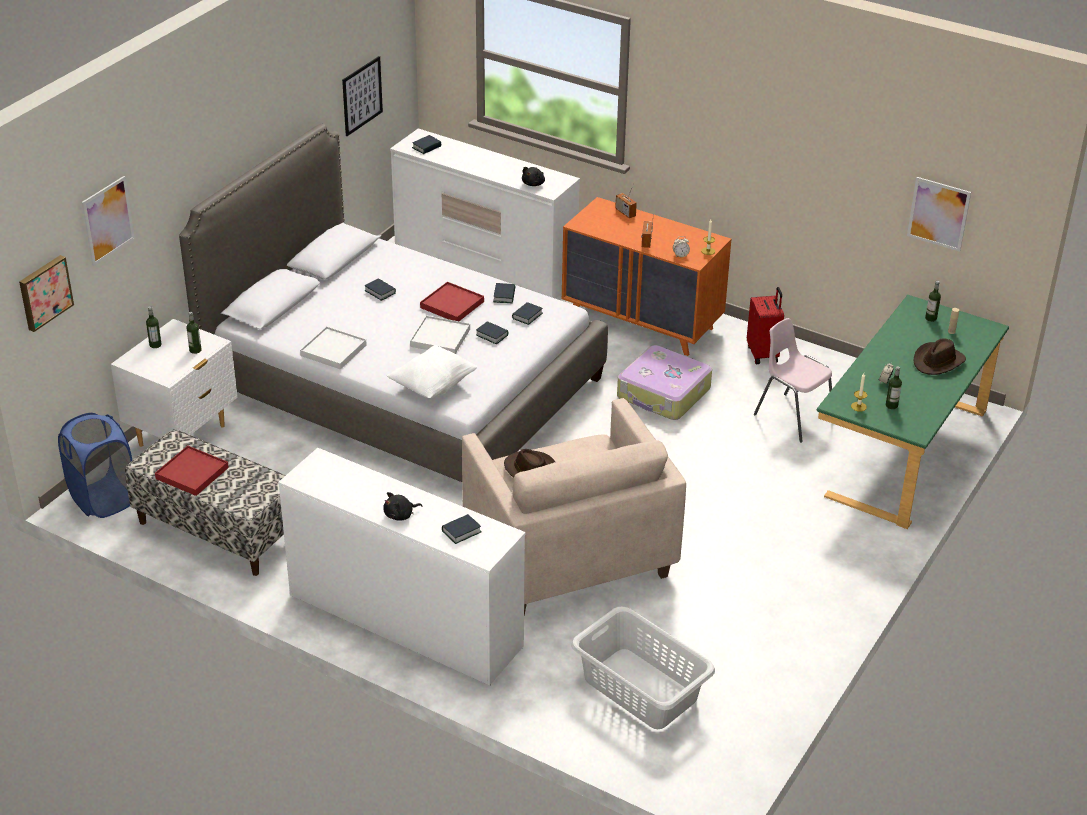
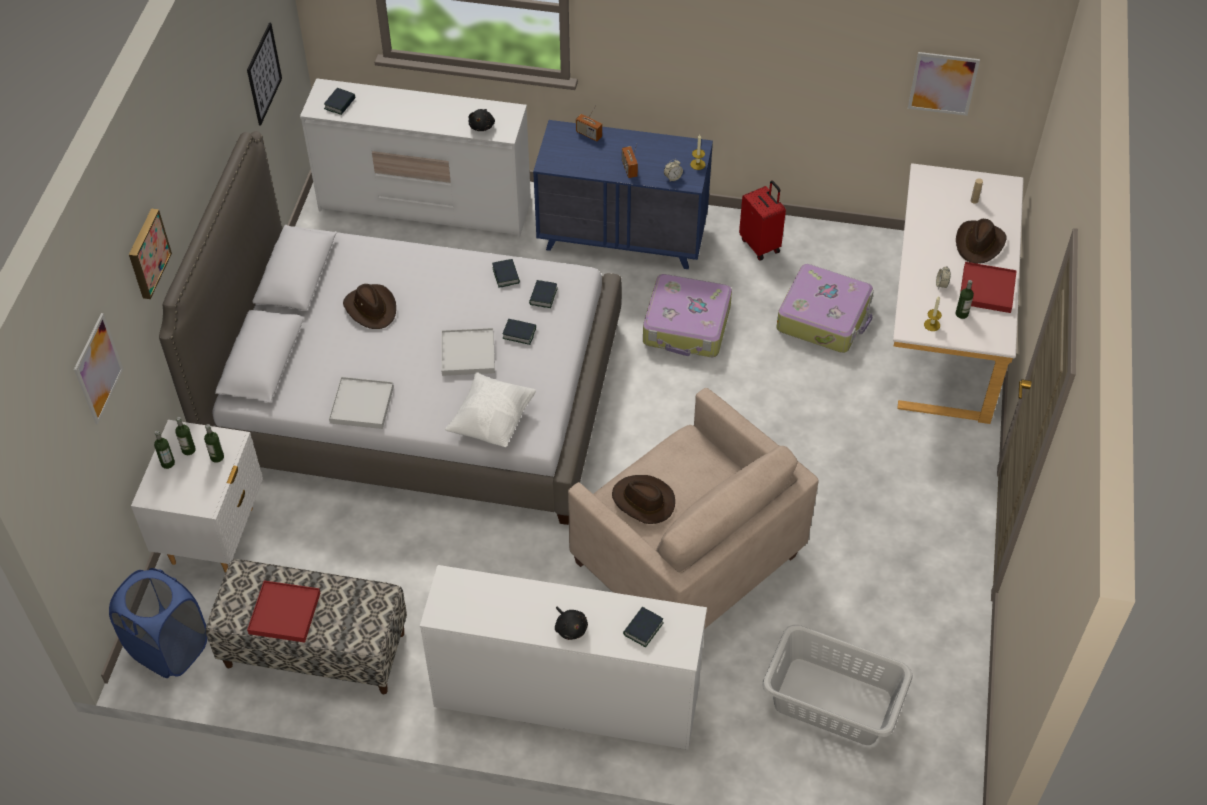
camera: 20 degrees left, 15 degrees up
(44, 292) = (64, 484): picture -> picture (147, 253)
(380, 292) = (371, 308): book -> brown hat
(400, 515) = (570, 628): black plush toy -> black plush toy turned 75 degrees counterclockwise
(452, 305) = (457, 304): red tray -> red tray (986, 289)
(642, 322) = (623, 238): orange dresser -> blue dresser
(793, 417) = (824, 317): pink chair -> suitcase
(901, 450) = (943, 328): green desk -> white desk
(931, 318) = (947, 189): bottle -> bottle (188, 450)

